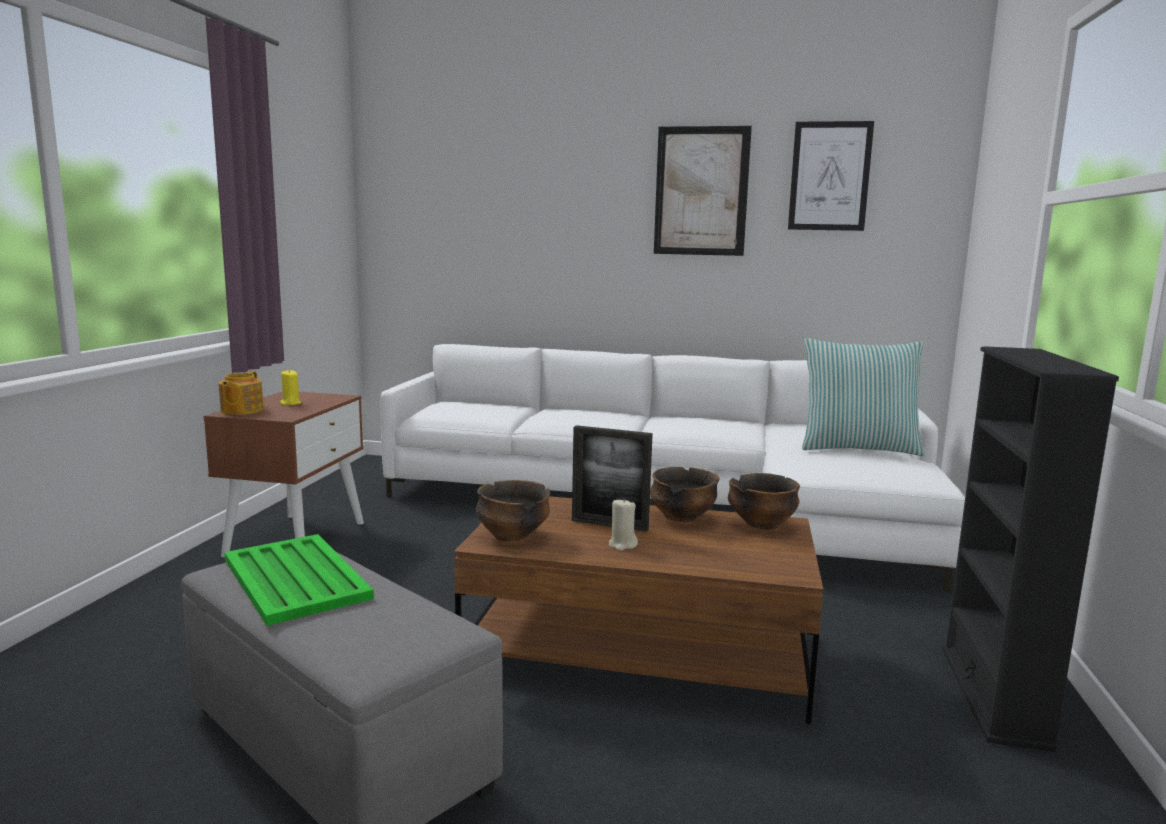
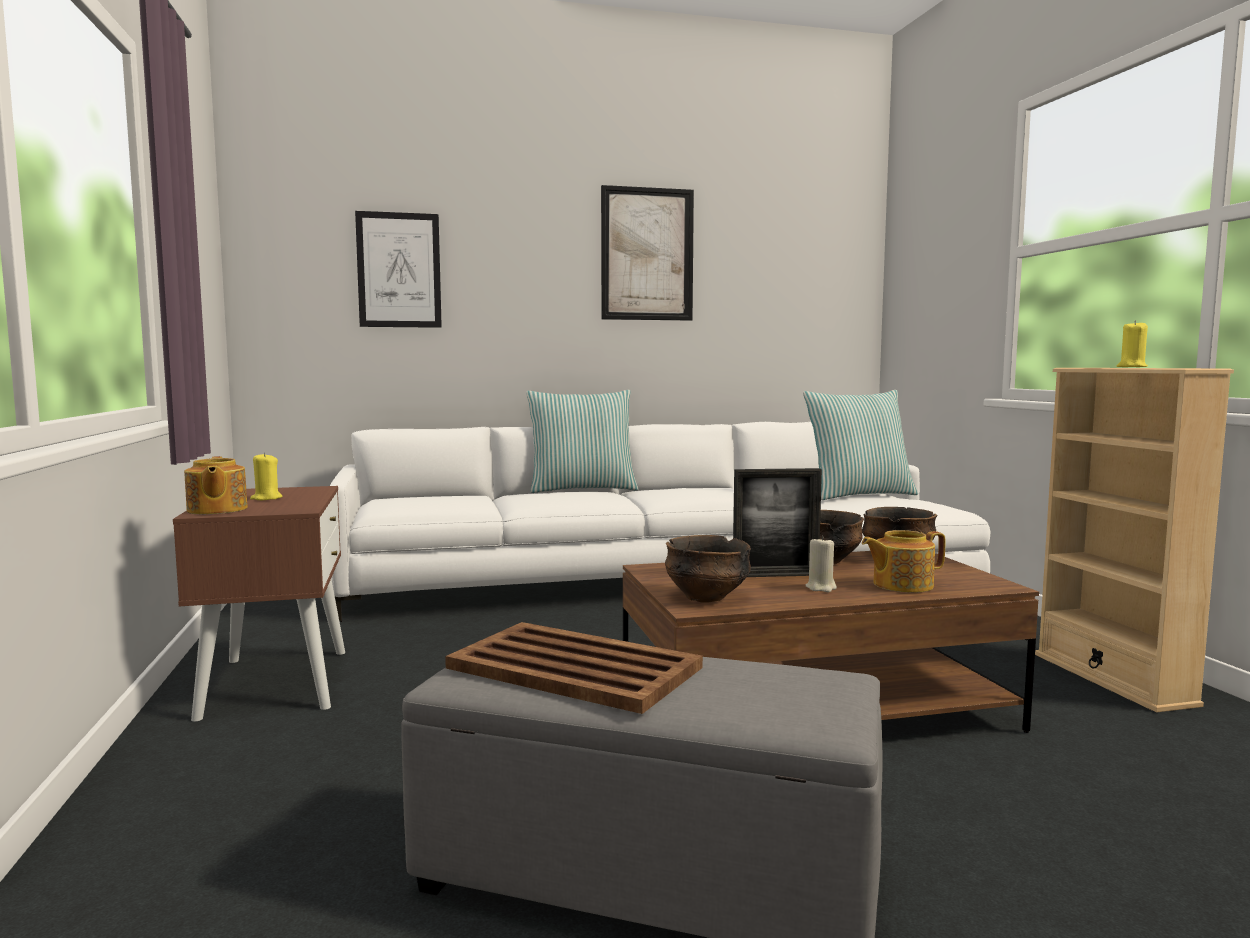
camera: 25 degrees left, 5 degrees down
(295, 578) = (572, 667): green tray -> brown tray
(613, 410) = (582, 489): none -> pillow
(700, 555) = (901, 585): none -> teapot
(829, 176) = (766, 242): picture -> picture (399, 270)
(993, 695) = (1112, 679): black bookcase -> beige bookcase
(1043, 356) = (1131, 367): none -> yellow candle

